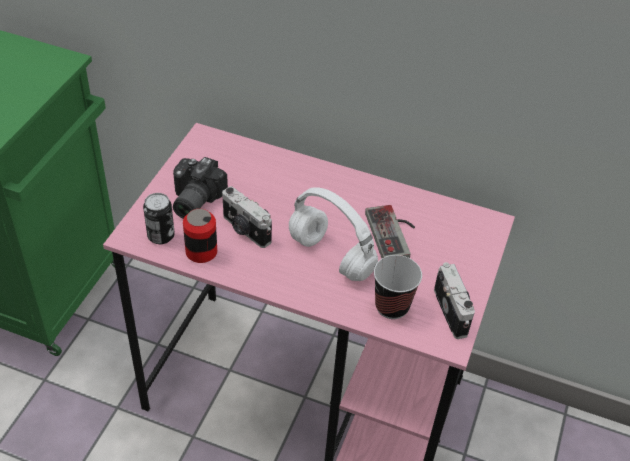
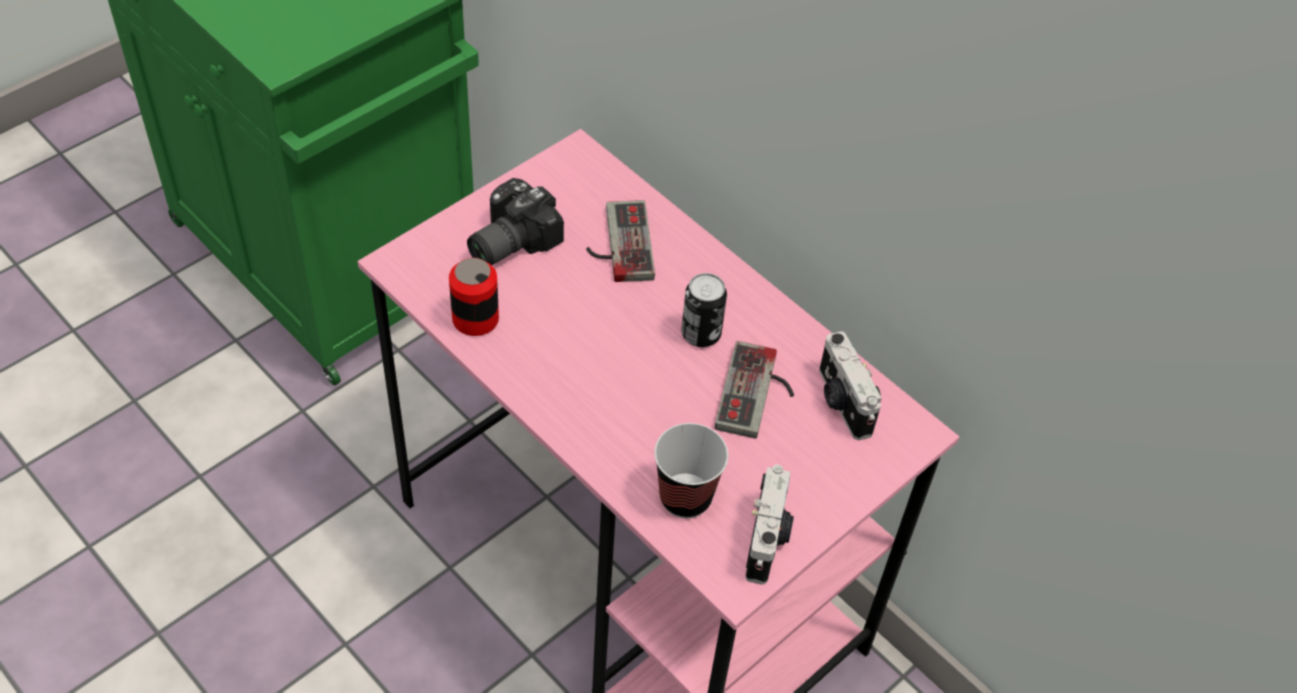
camera: 25 degrees right, 5 degrees up
(161, 236) = (436, 277): can -> can (701, 334)
(245, 230) = (552, 310): camera -> camera (842, 402)
(260, 179) = (617, 244): none -> game controller
(333, 257) = (648, 394): white headphones -> none

